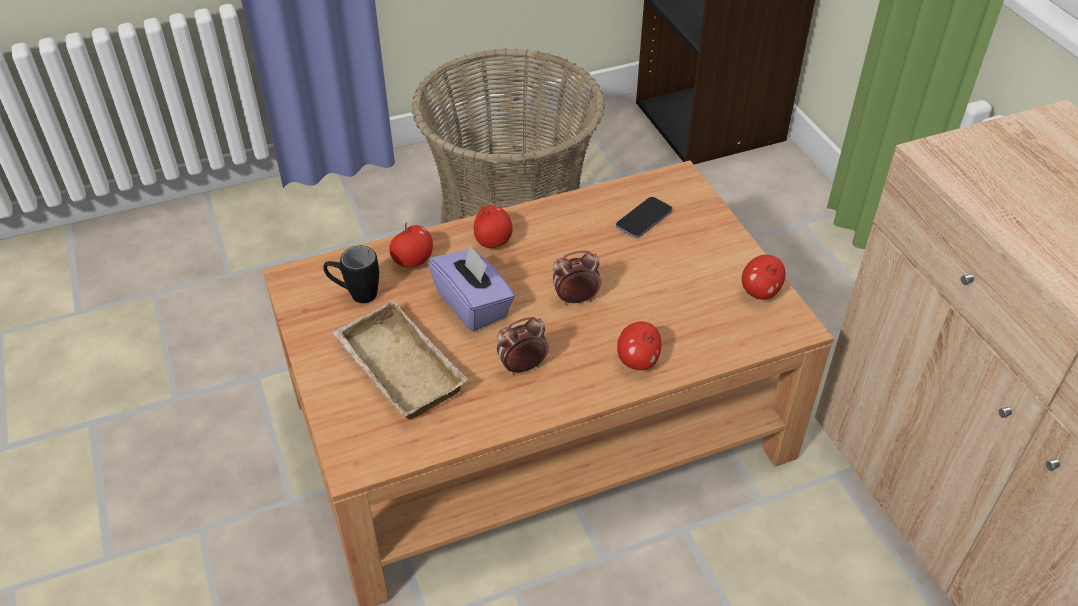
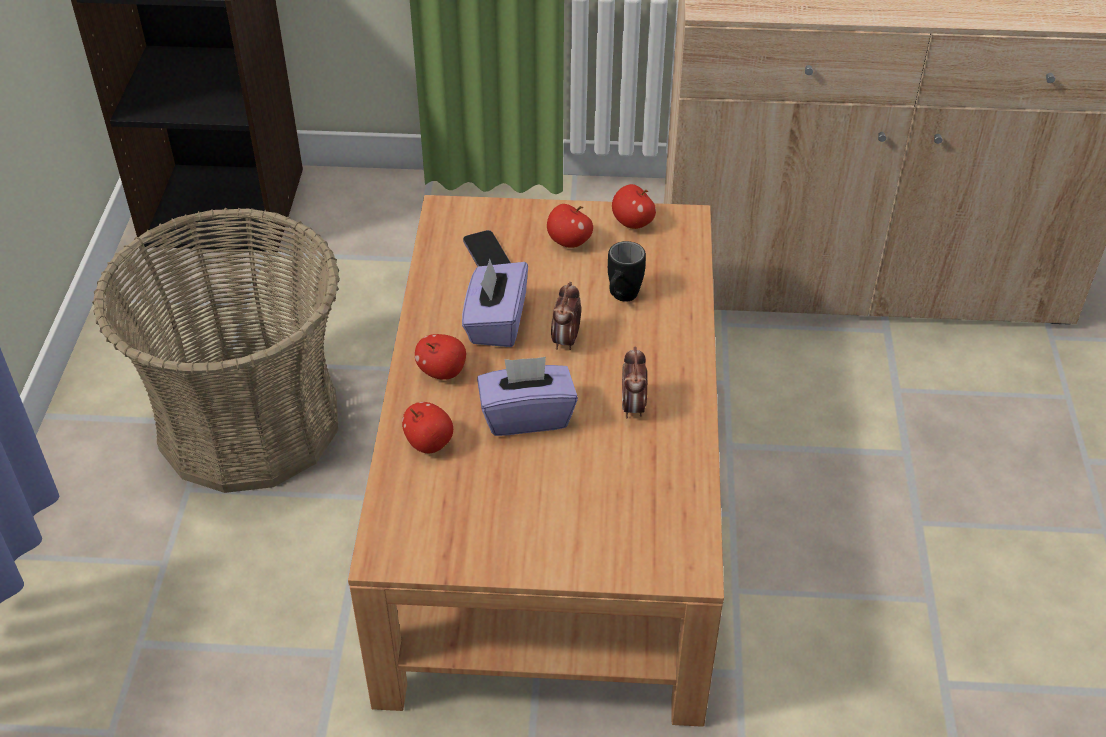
camera: 65 degrees left, 0 degrees up
(355, 294) = (449, 505): black mug -> black mug (621, 298)
(395, 368) = (580, 502): beige tray -> none
(568, 251) = (496, 323): none -> purple tissue box
(638, 361) = (670, 328): apple -> apple (569, 242)

